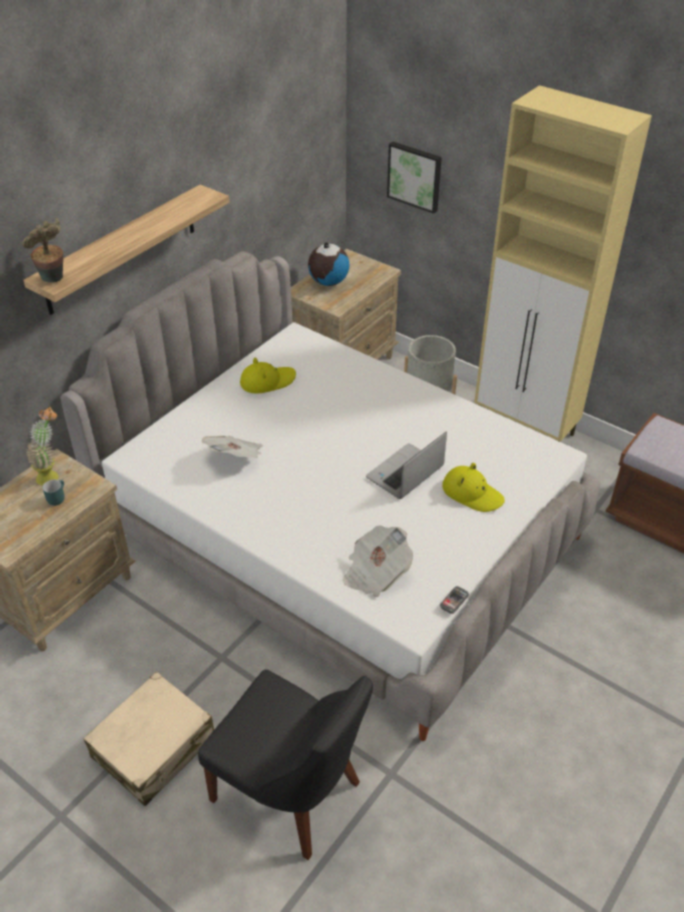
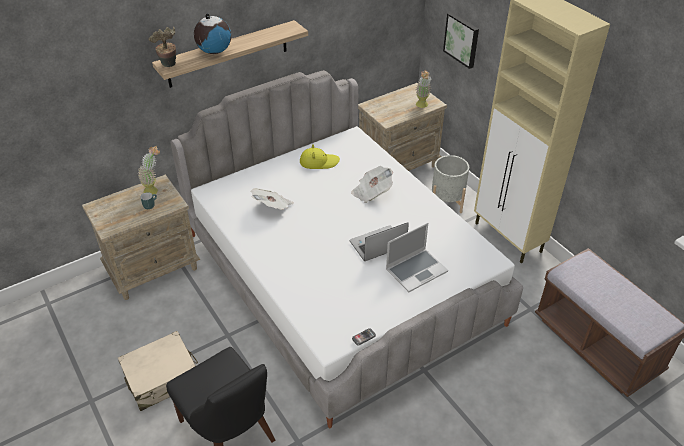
camera: 20 degrees right, 0 degrees up
(328, 282) = (391, 103): globe -> globe (214, 51)
(370, 278) = (422, 106): none -> potted plant
(375, 573) = (323, 305): newspaper -> newspaper (371, 192)
(472, 493) = (416, 270): yellow hat -> laptop

